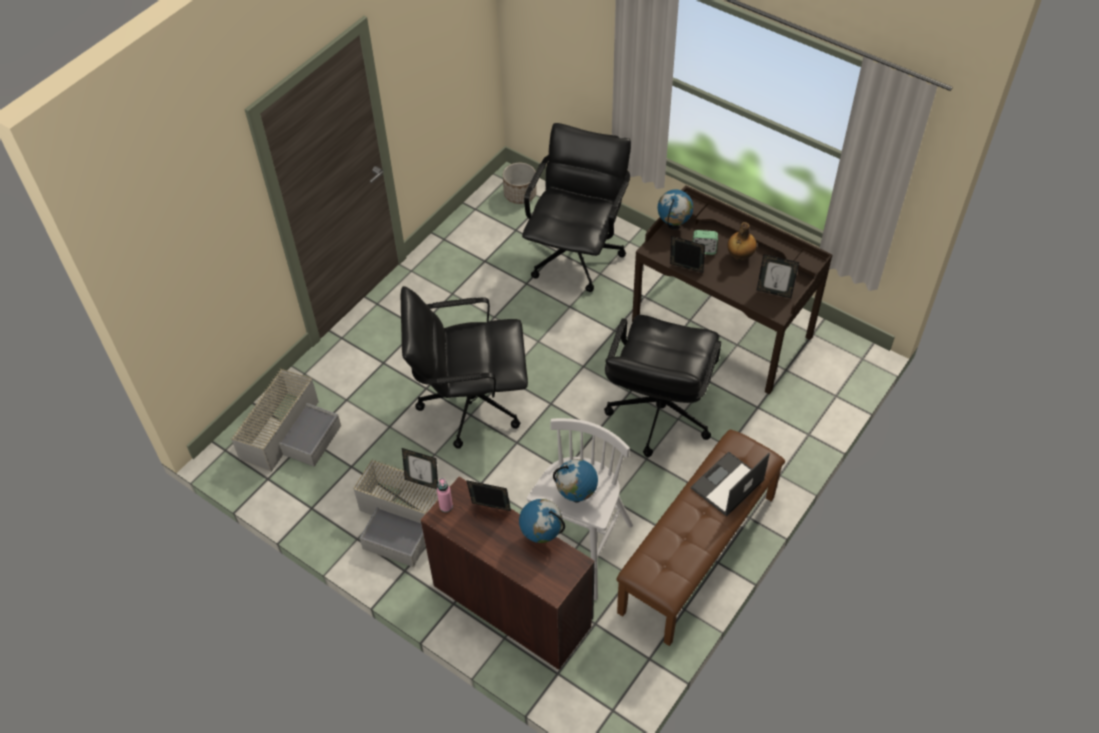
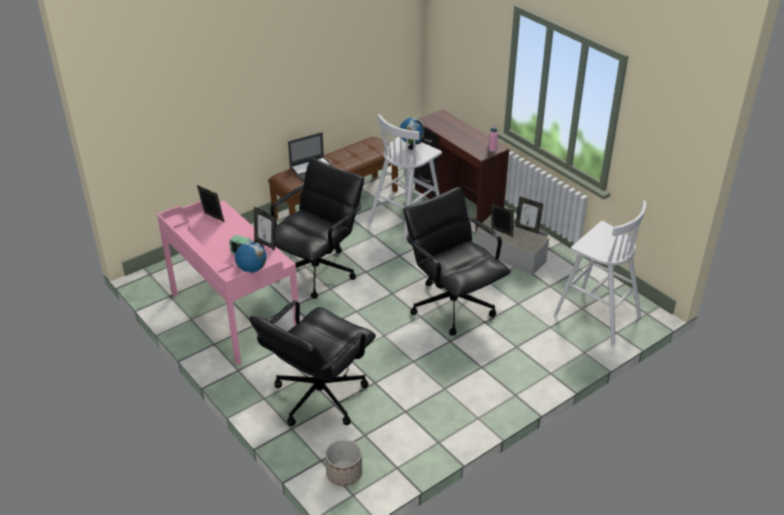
camera: 165 degrees left, 15 degrees down
(290, 432) = (595, 315): grey storage box -> white stool
(470, 403) = (452, 305): black office chair -> black office chair turned 135 degrees counterclockwise
(490, 510) = (466, 145): picture frame -> picture frame (527, 229)
(541, 536) = (440, 131): globe -> none
(722, 328) = (233, 313): brown desk -> pink desk
(739, 256) = (218, 244): bottle -> none

